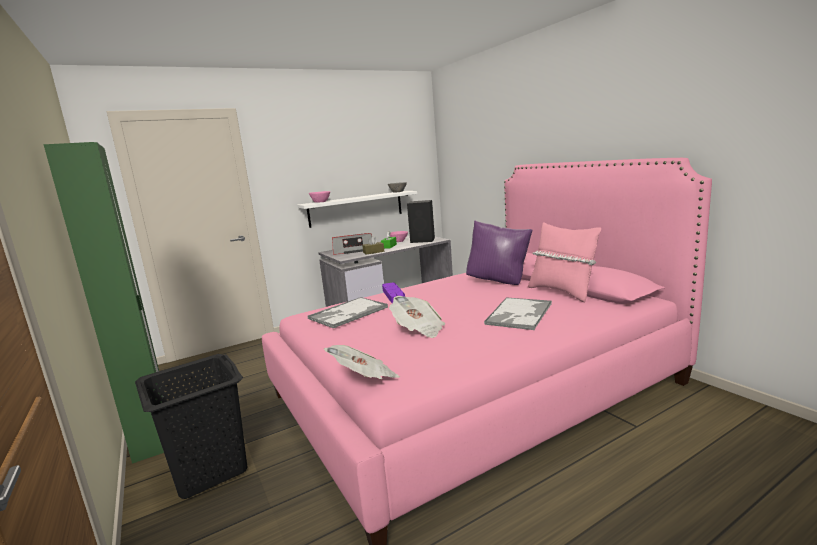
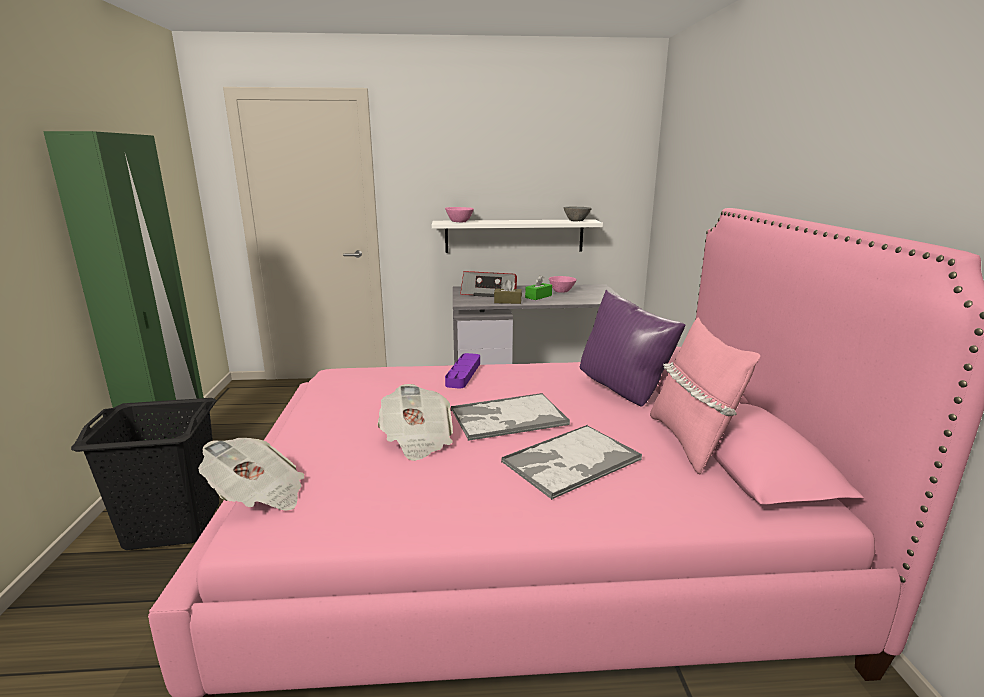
camera: 25 degrees right, 5 degrees up
(348, 313) = (377, 386): tray -> tray (507, 418)
(423, 240) = (593, 296): black speaker -> none

